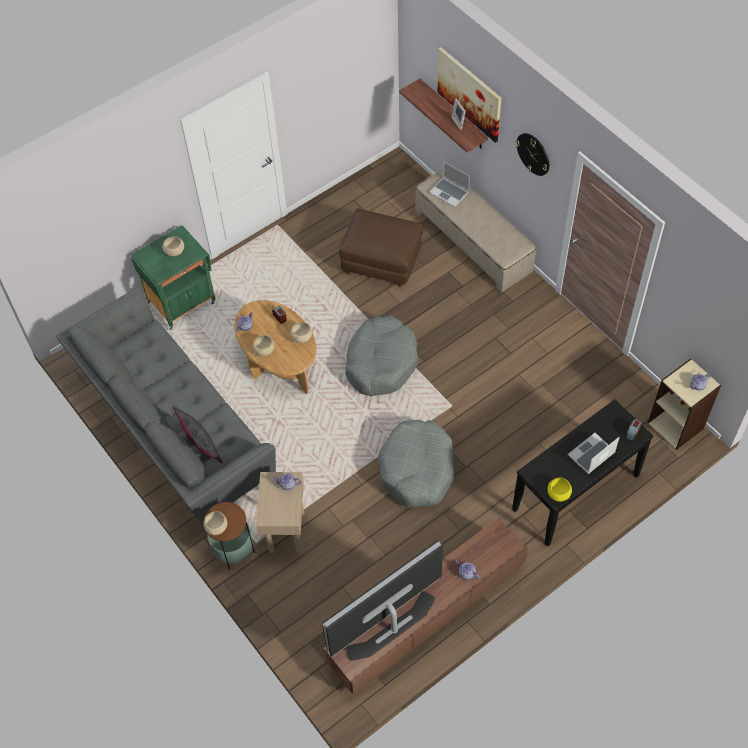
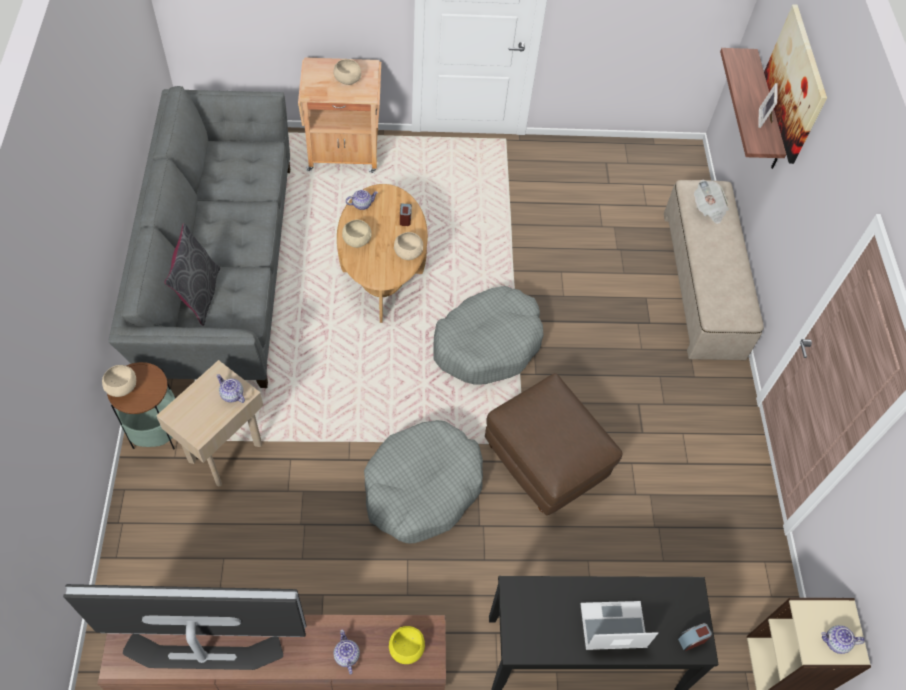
camera: 30 degrees right, 0 degrees up
(182, 302) = (344, 153): green cart -> brown cart
(382, 262) = (581, 241): brown ottoman -> brown ottoman (546, 461)
(449, 193) = (708, 209): laptop -> newspaper
(533, 154) = (823, 197): wall clock -> none
(558, 494) = (525, 646): yellow bowl -> yellow bowl (406, 649)

